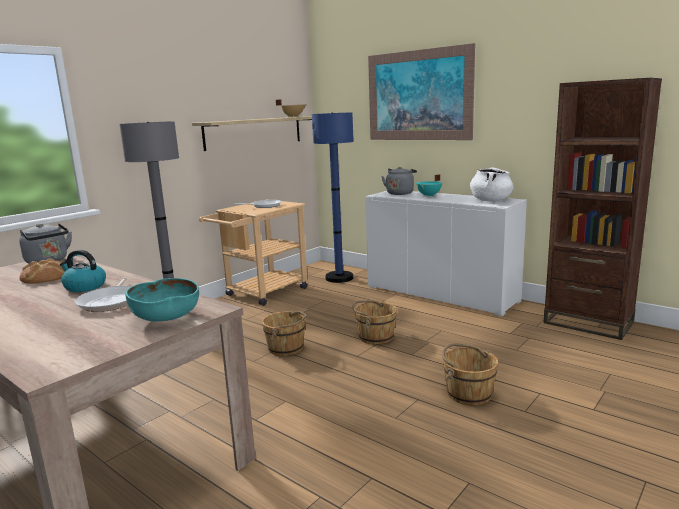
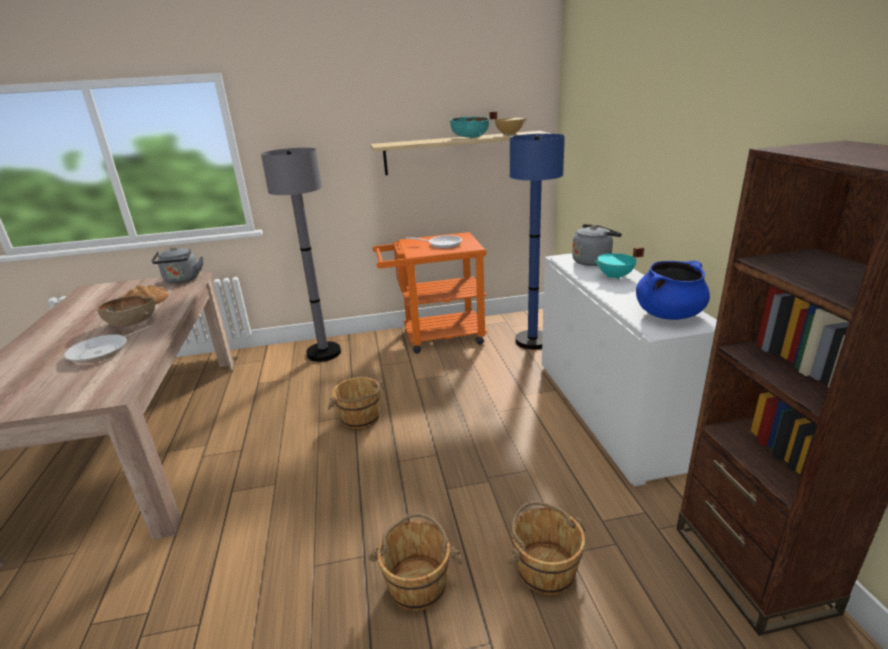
camera: 40 degrees right, 10 degrees up
(84, 287) = (131, 324): kettle -> brown bowl
(166, 318) = (76, 391): turquoise bowl -> turquoise bowl (470, 137)
(261, 293) = (435, 337): beige cart -> orange cart
(375, 337) = (449, 444): brown bucket -> brown bucket (545, 569)
(418, 95) = (643, 121): picture -> none
(490, 200) = (669, 314): white cooking pot -> blue cooking pot

